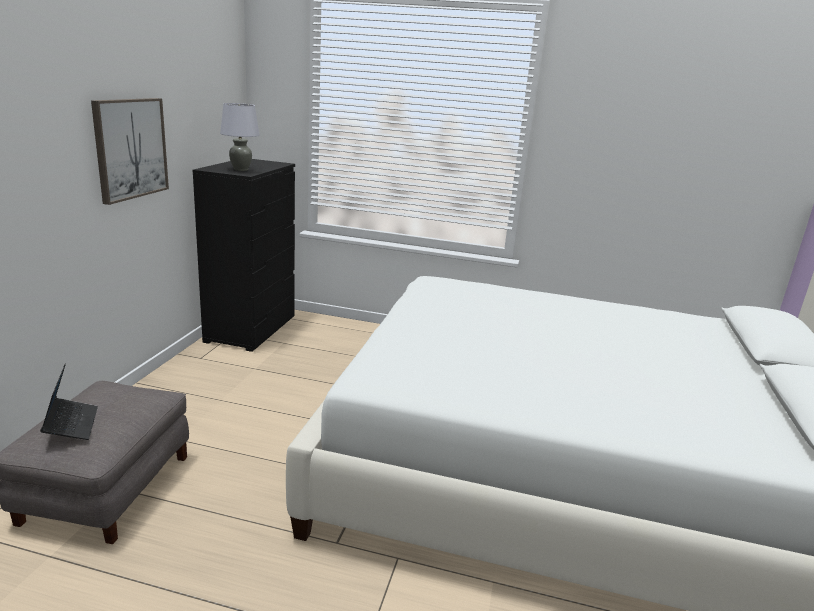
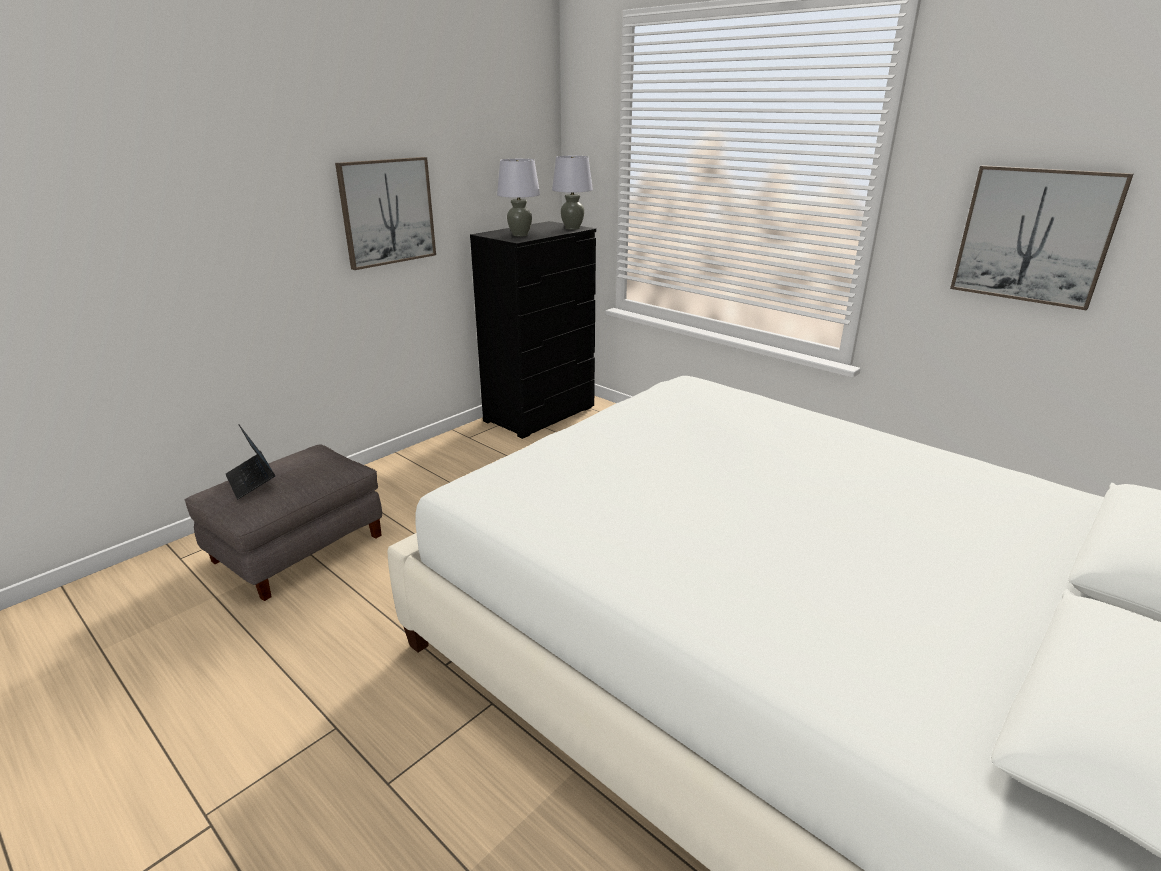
camera: 30 degrees right, 5 degrees up
(71, 424) = (251, 481): laptop -> laptop turned 135 degrees clockwise
(275, 163) = (572, 228): none -> grey table lamp
(626, 165) = (1034, 235): none -> picture

